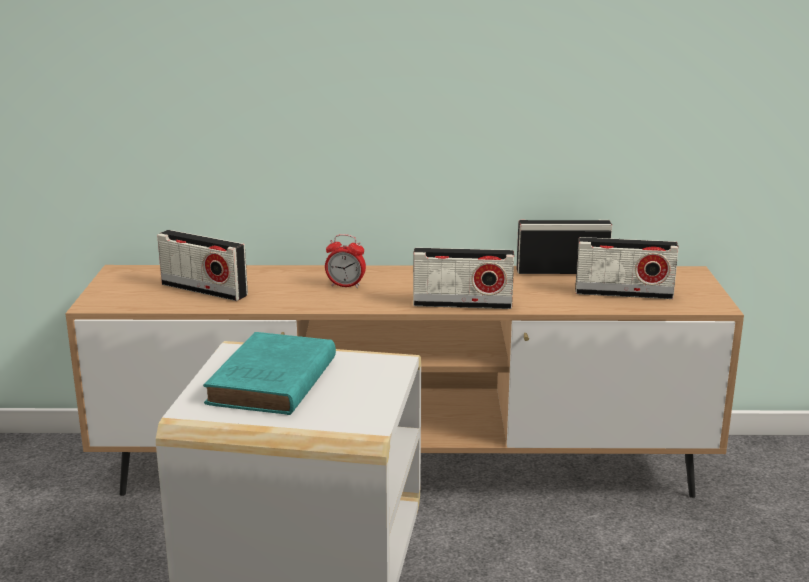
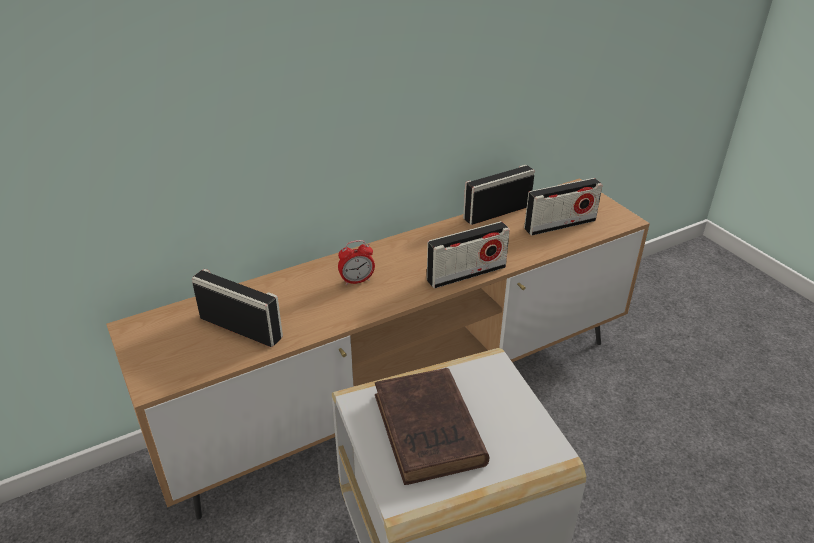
camera: 30 degrees left, 15 degrees up
(204, 290) = (241, 327): radio -> radio turned 150 degrees counterclockwise
(271, 383) = (429, 432): turquoise book -> brown book

